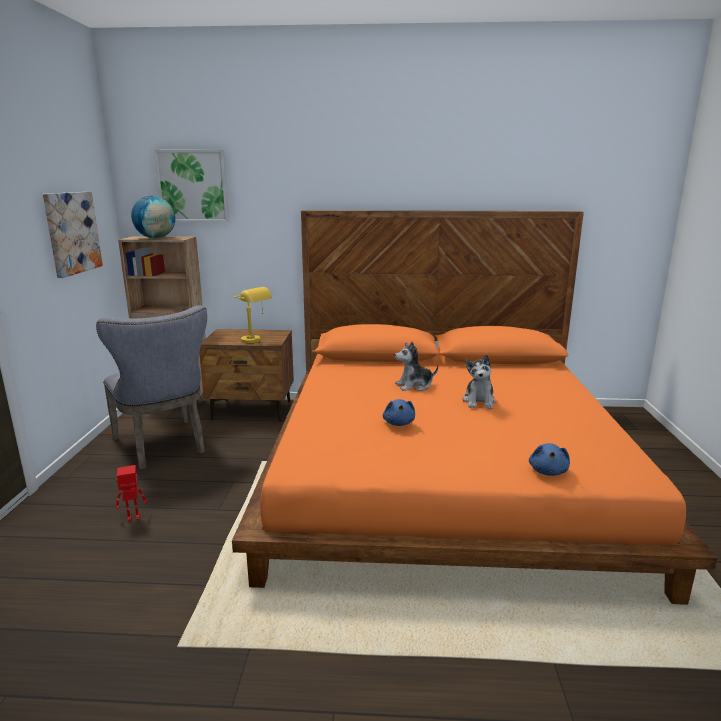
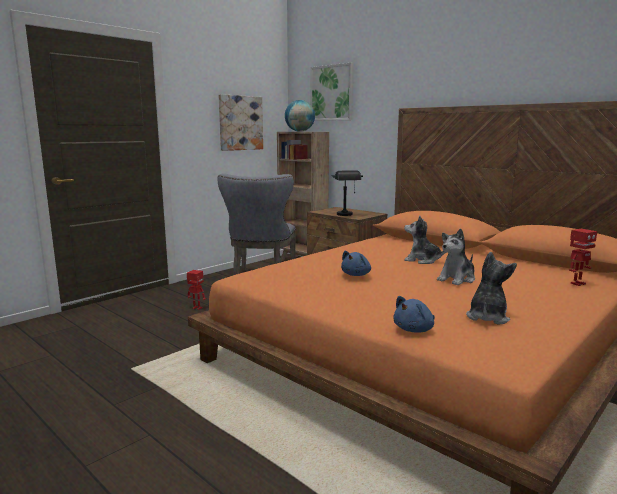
camera: 40 degrees right, 5 degrees down
(255, 341) = (346, 215): yellow table lamp -> black table lamp
(549, 380) = (577, 283): none -> toy robot
(562, 436) = (487, 317): none -> plush toy

